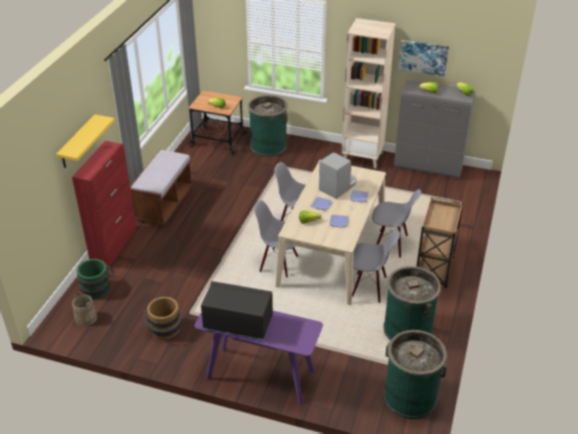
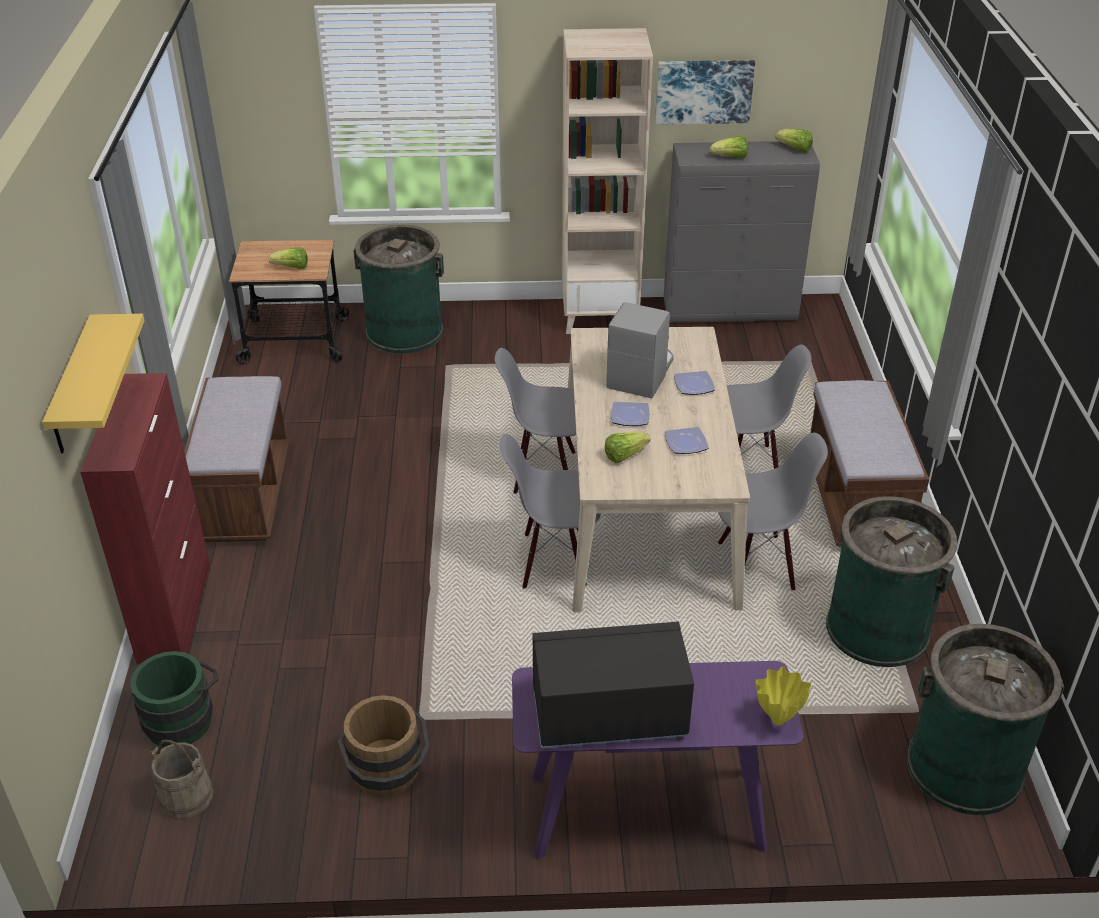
camera: 20 degrees left, 0 degrees up
(305, 344) = (778, 719): none -> yellow vase
(434, 270) = (855, 500): brown cart -> brown bench

